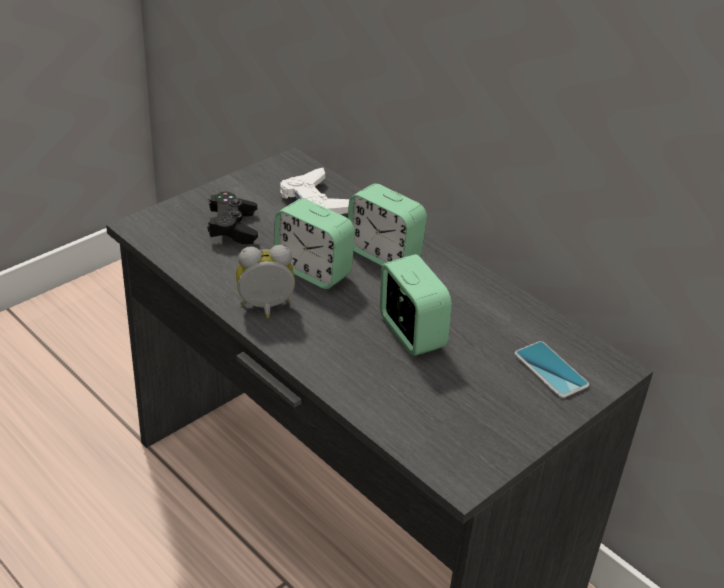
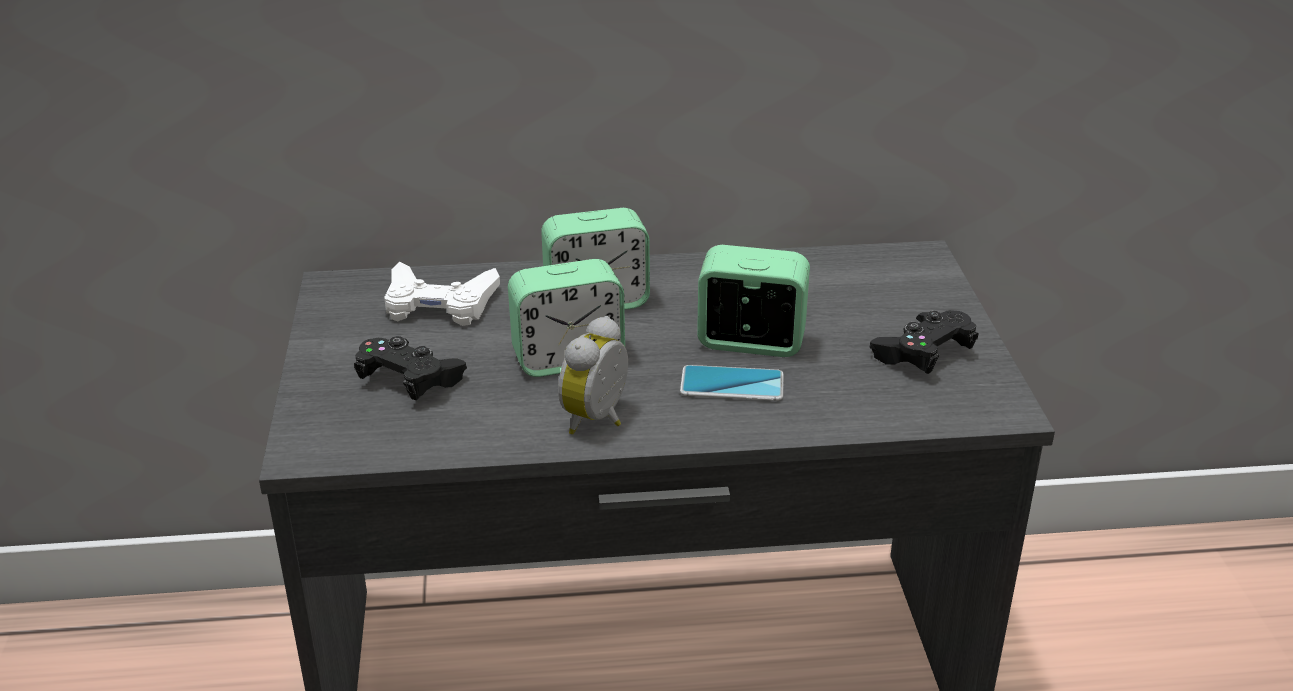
camera: 50 degrees left, 5 degrees down
(485, 415) = (923, 355): none -> black game controller
(550, 370) = (892, 289): phone -> phone (732, 385)

